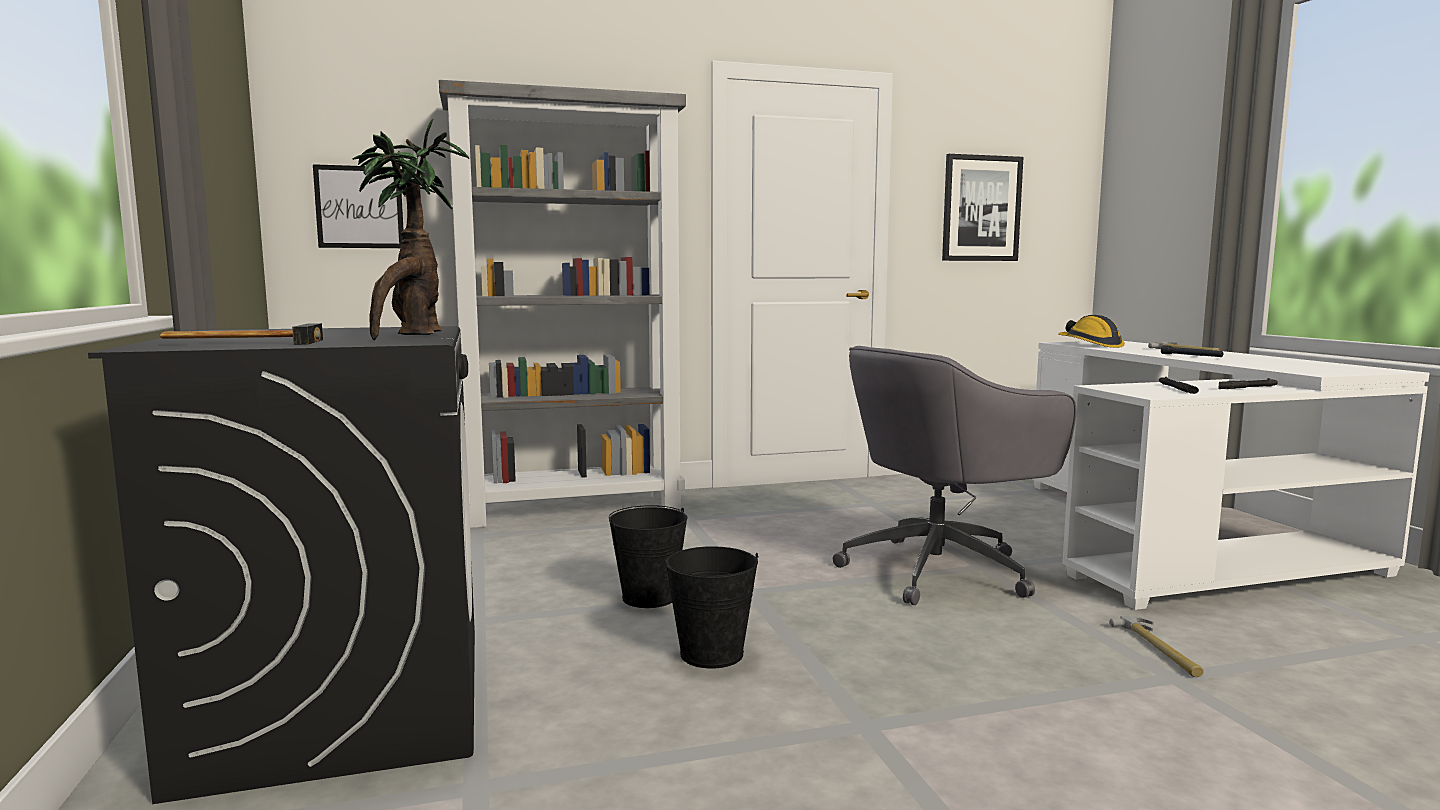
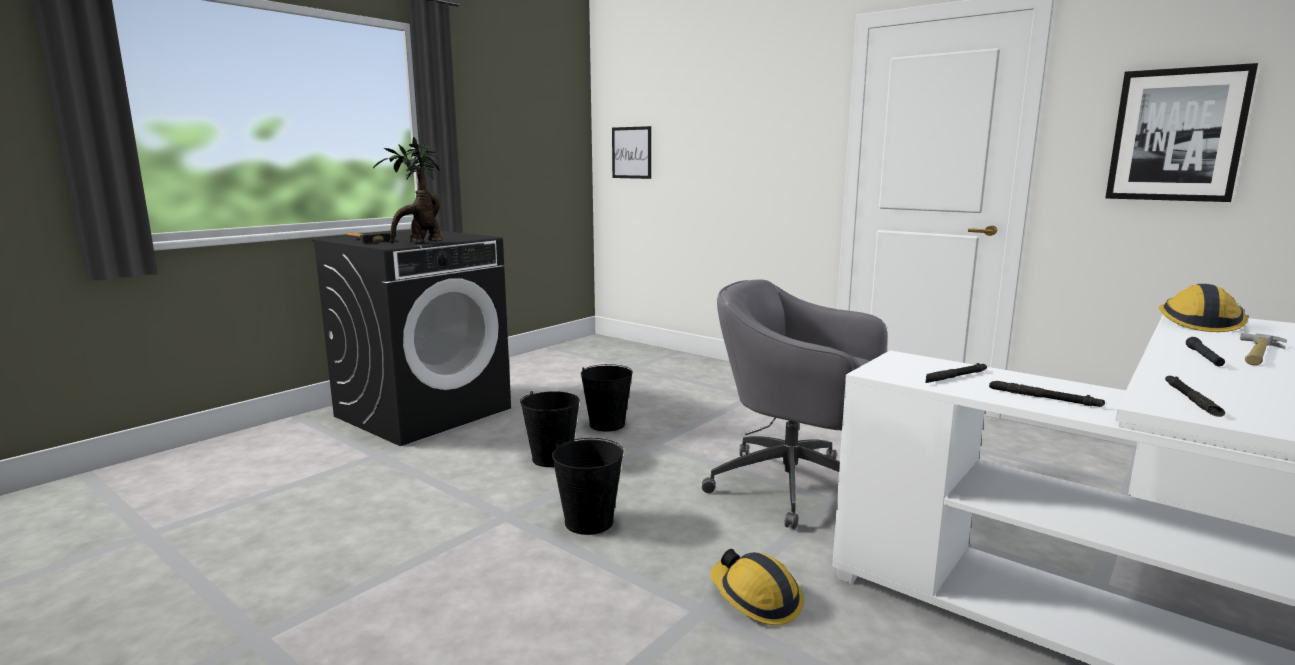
camera: 55 degrees right, 5 degrees up
(575, 509) = (713, 369): grey bookcase -> none
(932, 679) = (589, 522): none -> black bucket
(1158, 649) = (755, 598): hammer -> hard hat
(1301, 369) = (1191, 399): none -> black flashlight

